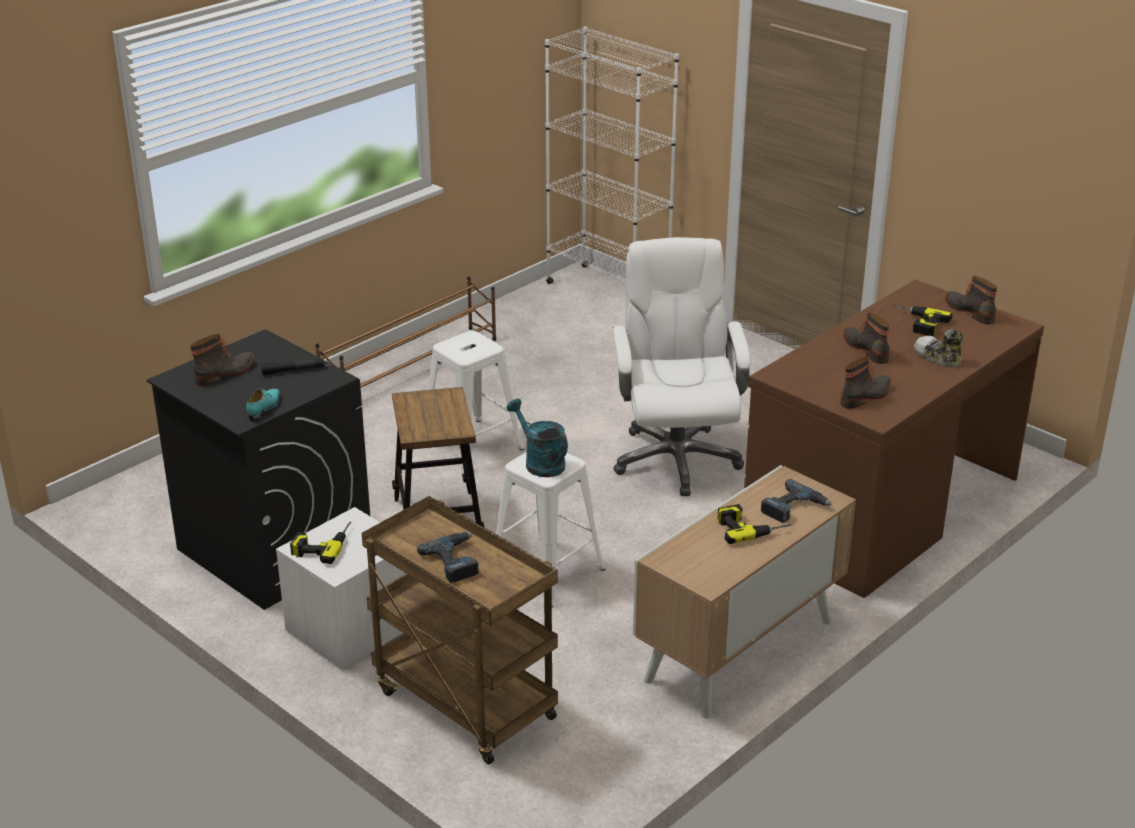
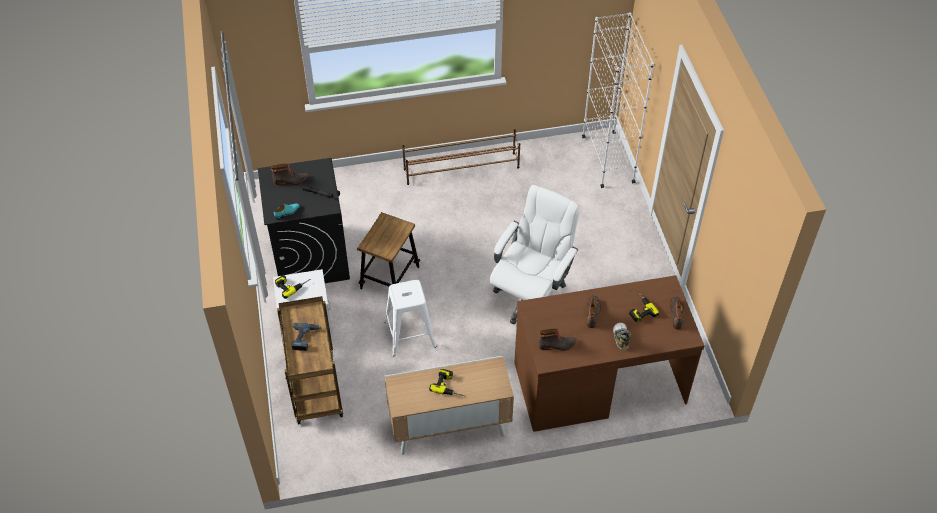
camera: 35 degrees right, 20 degrees up
(471, 447) = (443, 238): white stool -> none
(539, 462) = (405, 292): turquoise watering can -> none
(794, 508) = (480, 385): power drill -> none

